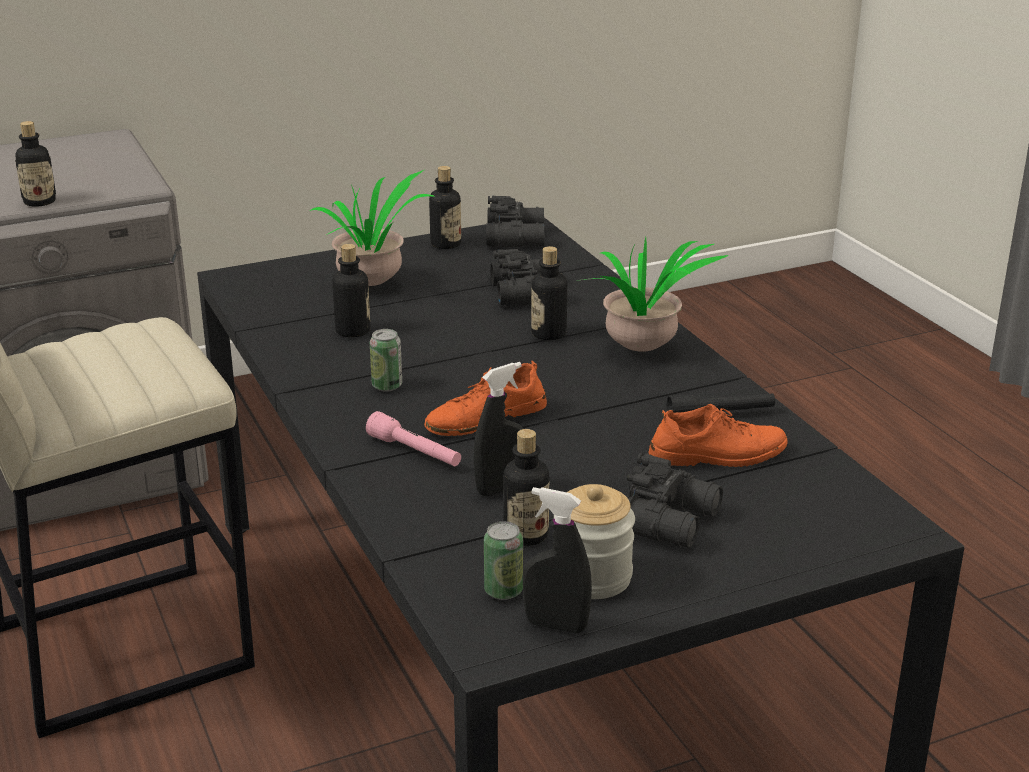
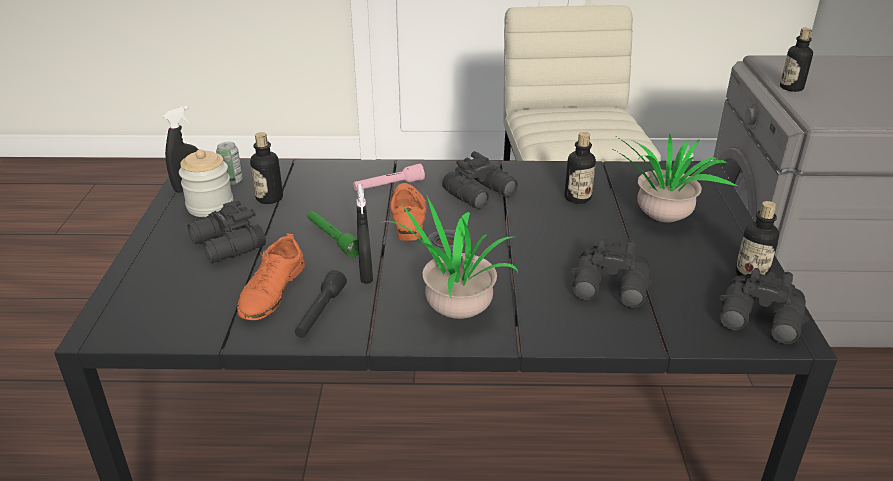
camera: 115 degrees right, 5 degrees up
(387, 386) = (481, 194): can -> black binoculars
(501, 488) = (322, 202): black spray bottle -> black spray bottle (366, 274)
(548, 333) = (520, 276): bottle -> none
(581, 451) = (333, 239): none -> green flashlight

